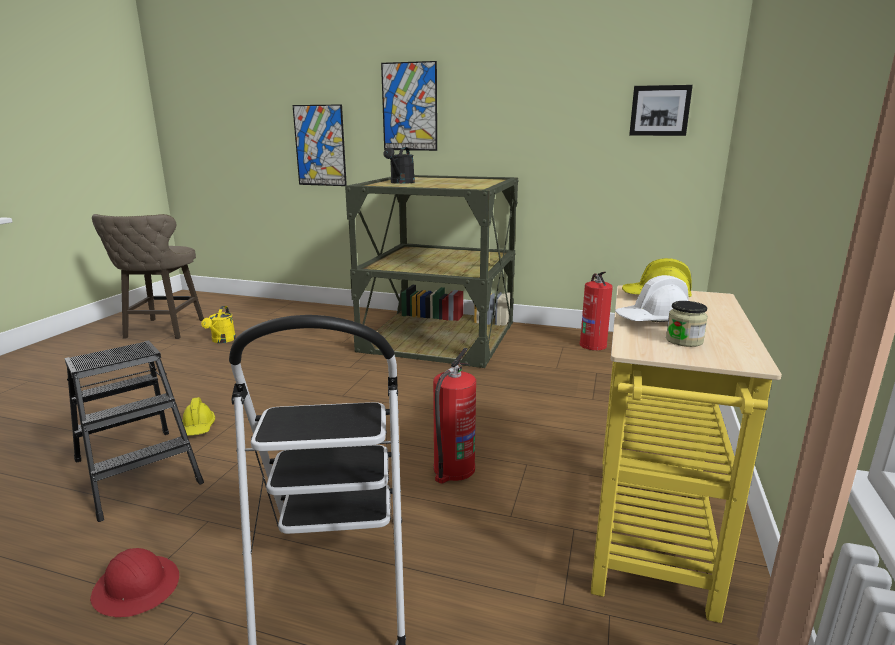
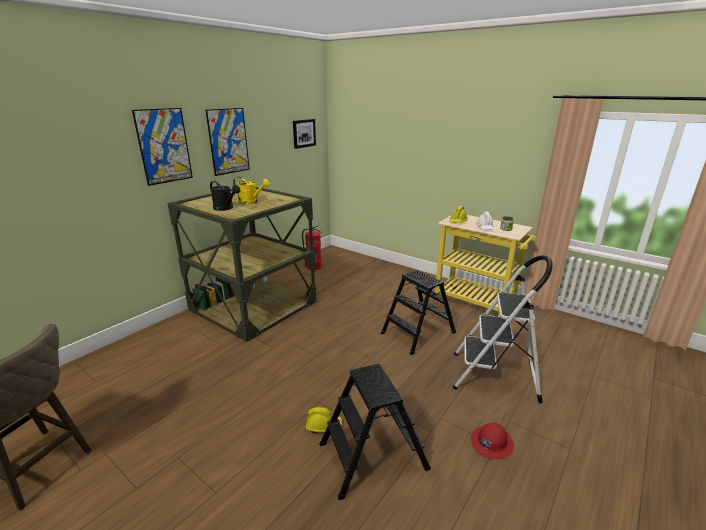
camera: 70 degrees left, 5 degrees up
(222, 340) = (138, 414): yellow watering can -> yellow watering can (251, 202)
(320, 146) = (75, 195): picture -> picture (228, 141)
(453, 469) = (418, 333): fire extinguisher -> black step ladder

